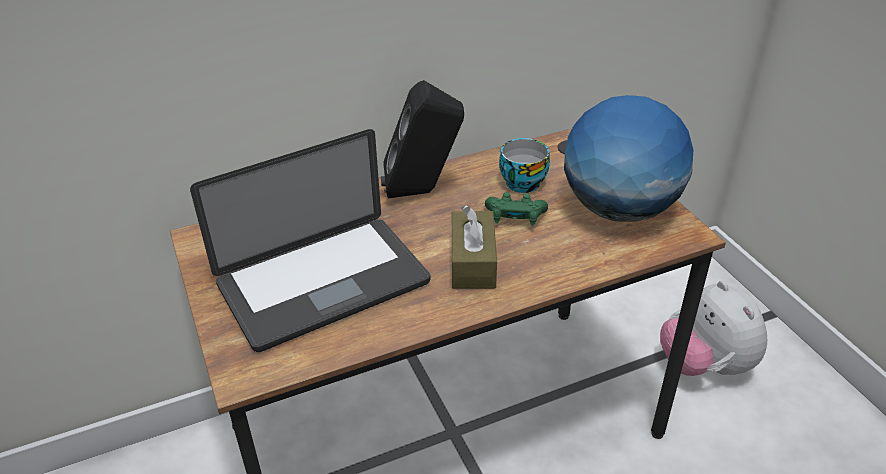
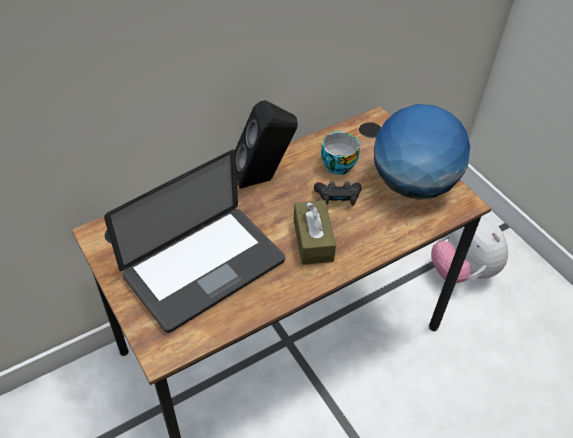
camera: 10 degrees left, 10 degrees up
(515, 218) = (337, 198): green game controller -> black game controller

